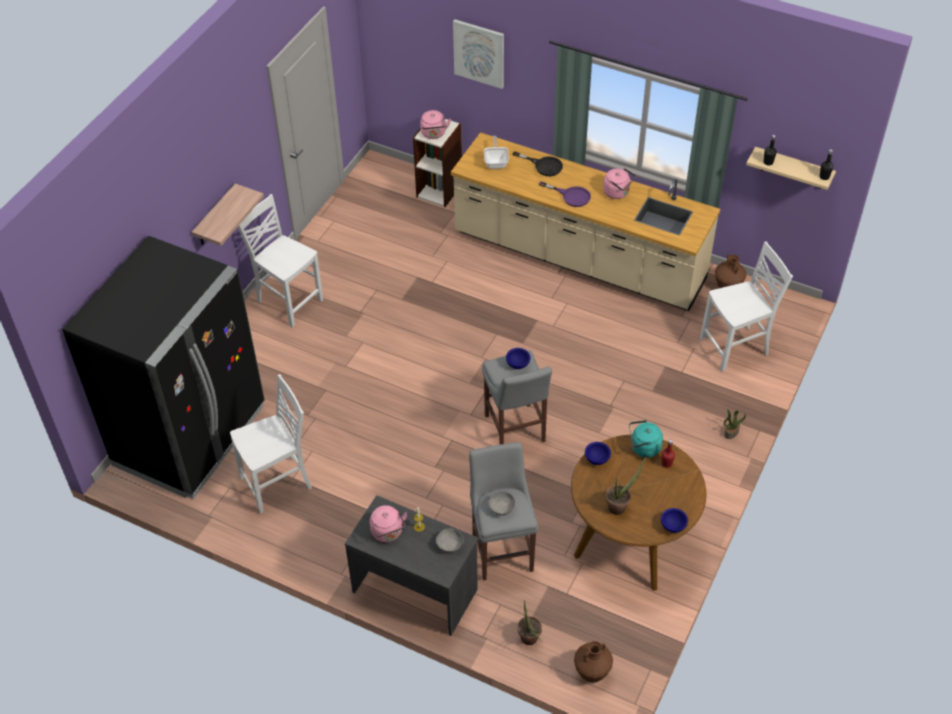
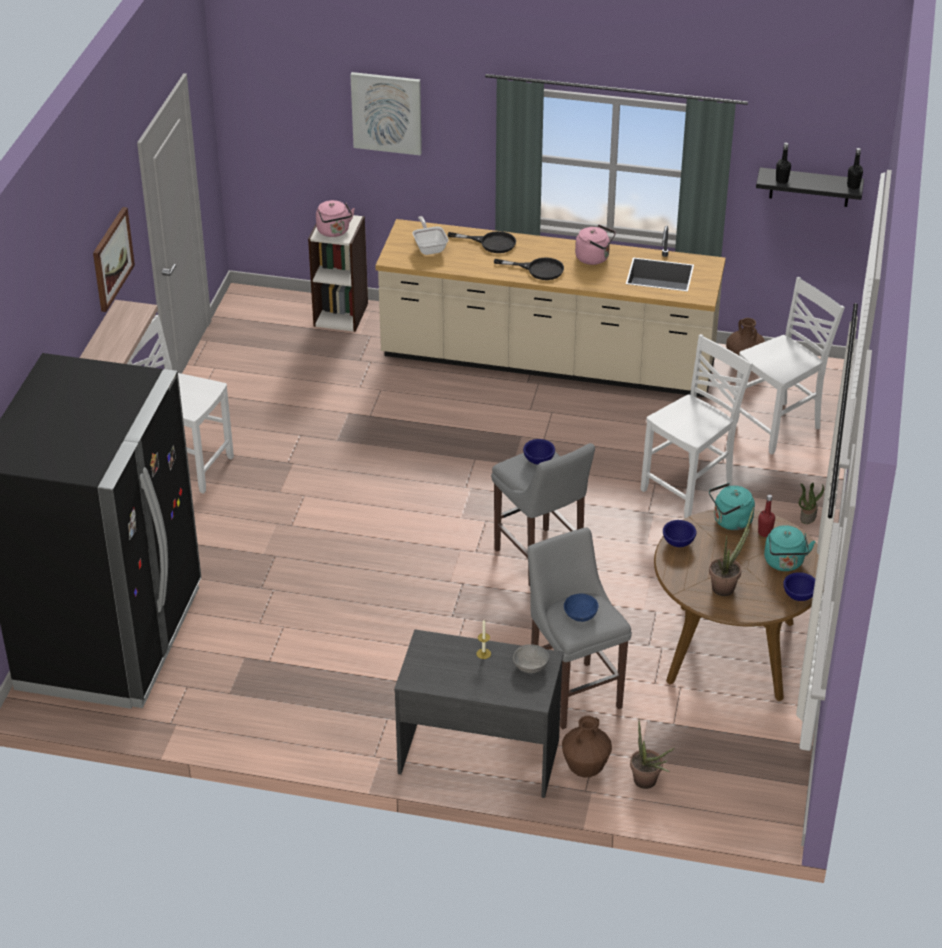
camera: 15 degrees left, 10 degrees down
(232, 155) = (112, 258): none -> picture
(278, 483) = (251, 671): white chair -> white chair (689, 489)
(388, 533) = (446, 667): pink kettle -> none
(502, 507) = (581, 614): grey bowl -> blue bowl
(571, 196) = (538, 269): purple frying pan -> black frying pan
(592, 672) = (738, 803): brown vase -> brown vase (585, 768)
(672, 494) = (784, 563): none -> turquoise kettle
(793, 168) = (809, 187): beige shelf -> black shelf

